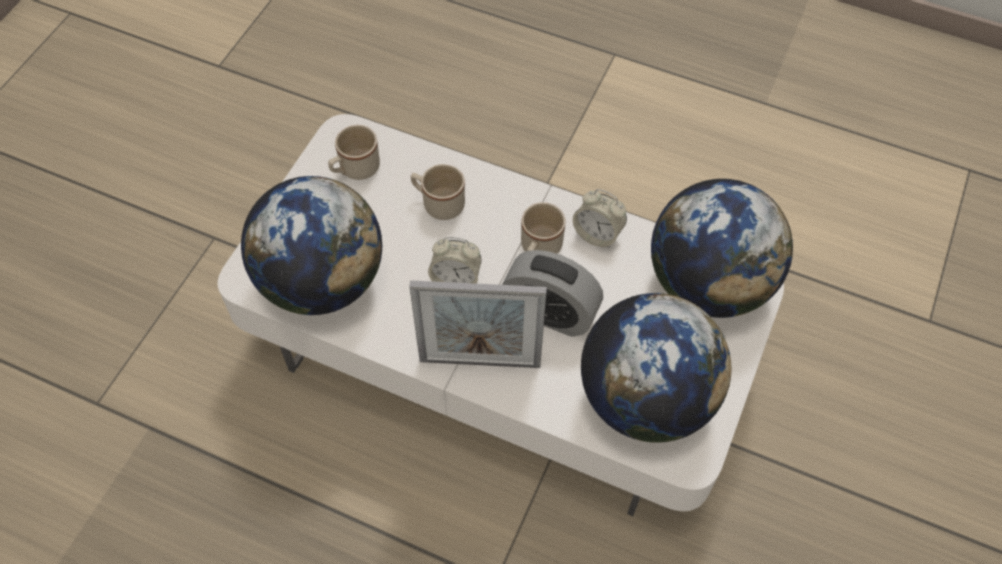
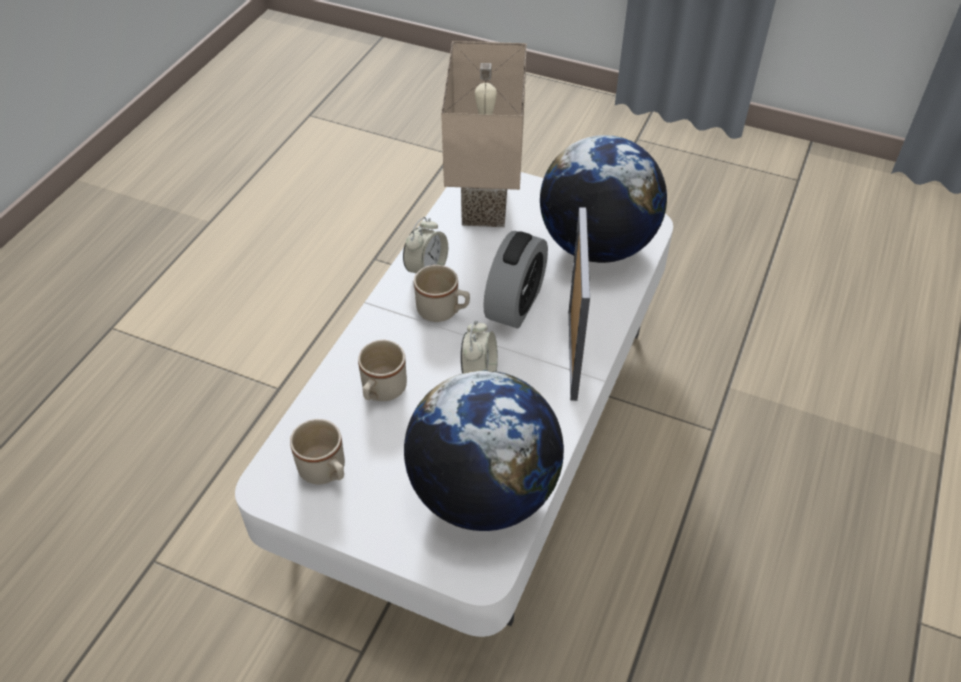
camera: 90 degrees left, 10 degrees down
(709, 283) = (481, 203): globe -> beige table lamp

